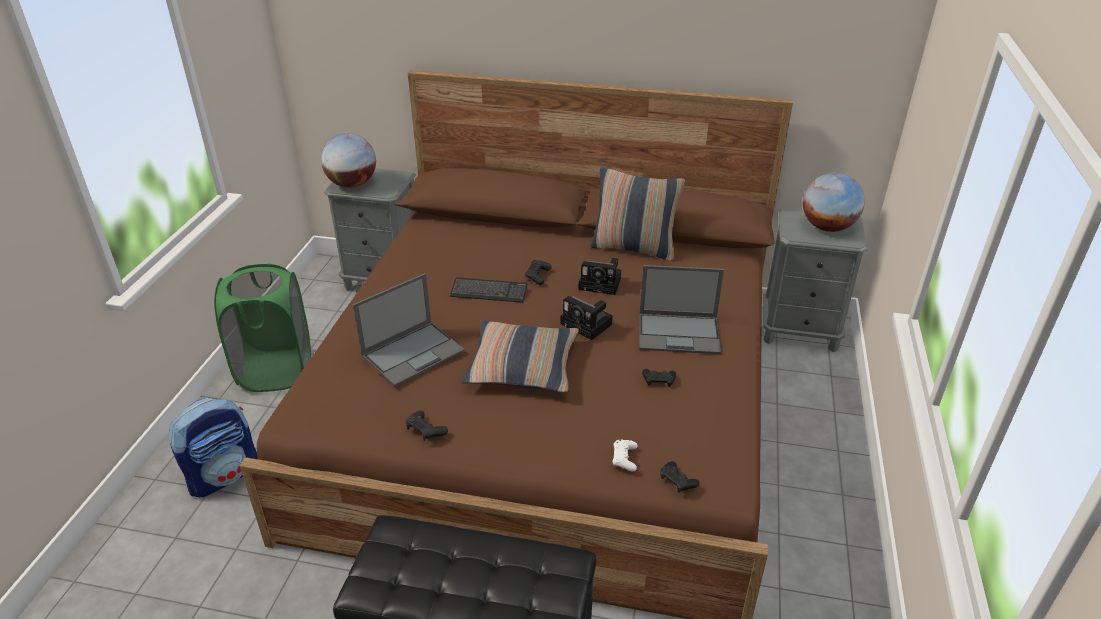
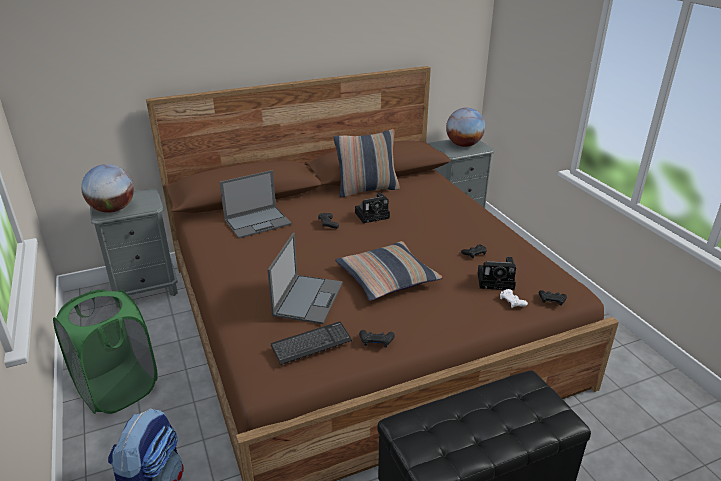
camera: 35 degrees left, 5 degrees down
(489, 292) = (308, 244): keyboard -> keyboard (311, 344)
(588, 325) = (396, 239): camera -> camera (497, 281)
(680, 333) = (453, 225): laptop -> laptop (258, 222)

